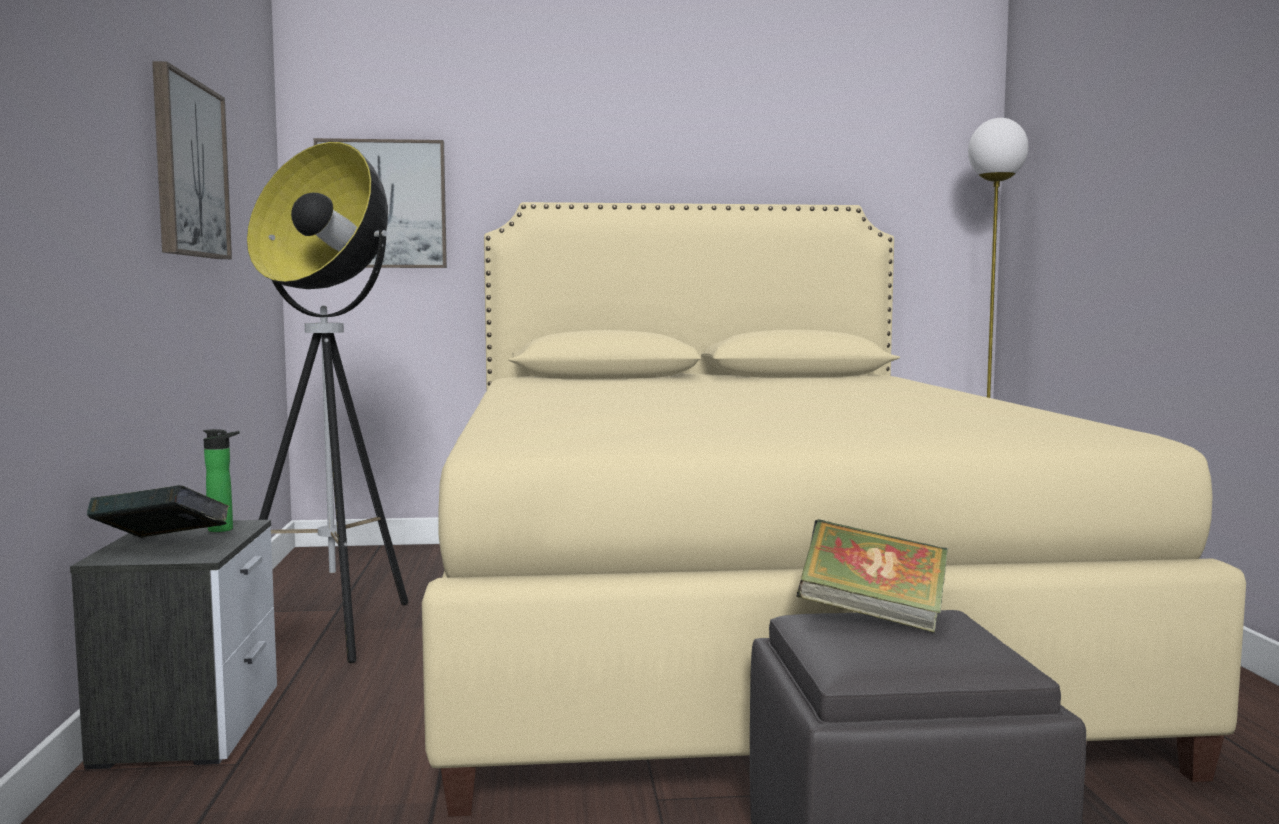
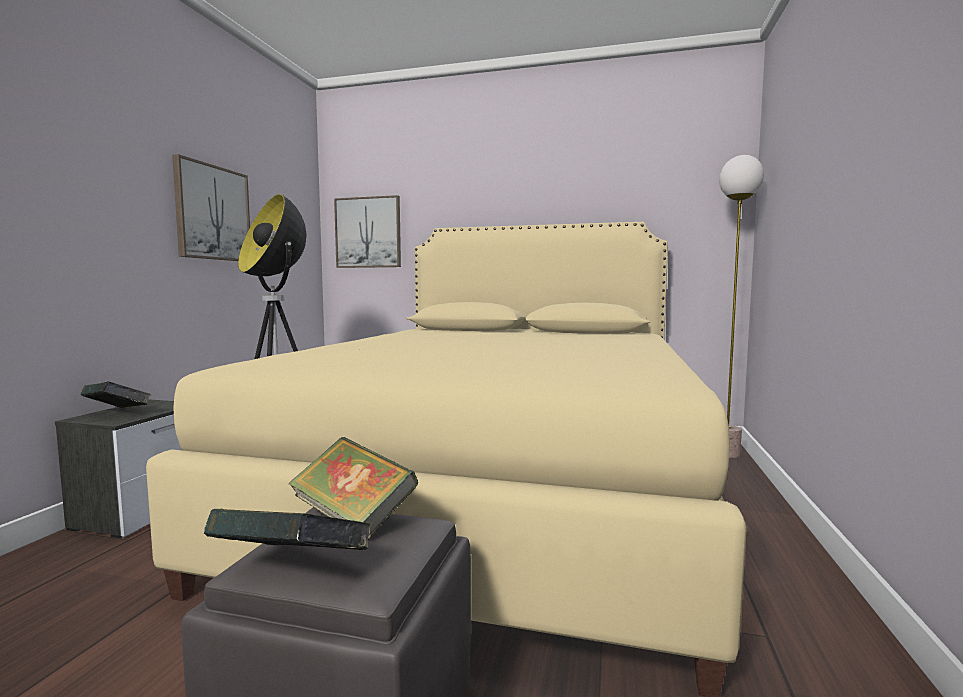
camera: 20 degrees right, 0 degrees up
(224, 529) = (167, 407): bottle -> none
(918, 663) = (291, 571): none -> book

